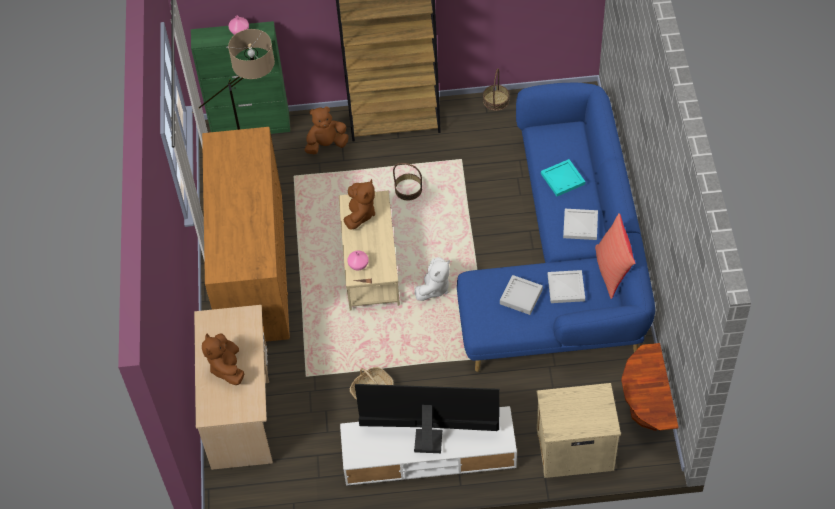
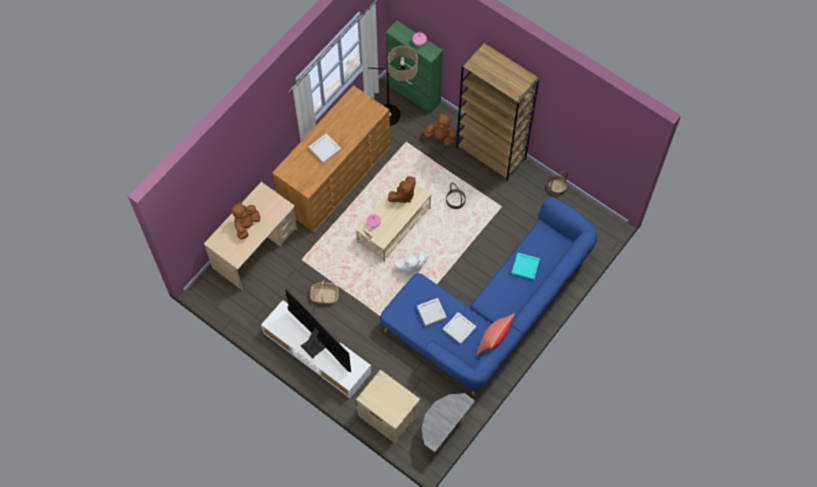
camera: 40 degrees right, 10 degrees up
(581, 225) = (506, 301): white tray -> white tray (325, 149)
(644, 412) = (443, 428): brown side table -> grey side table

